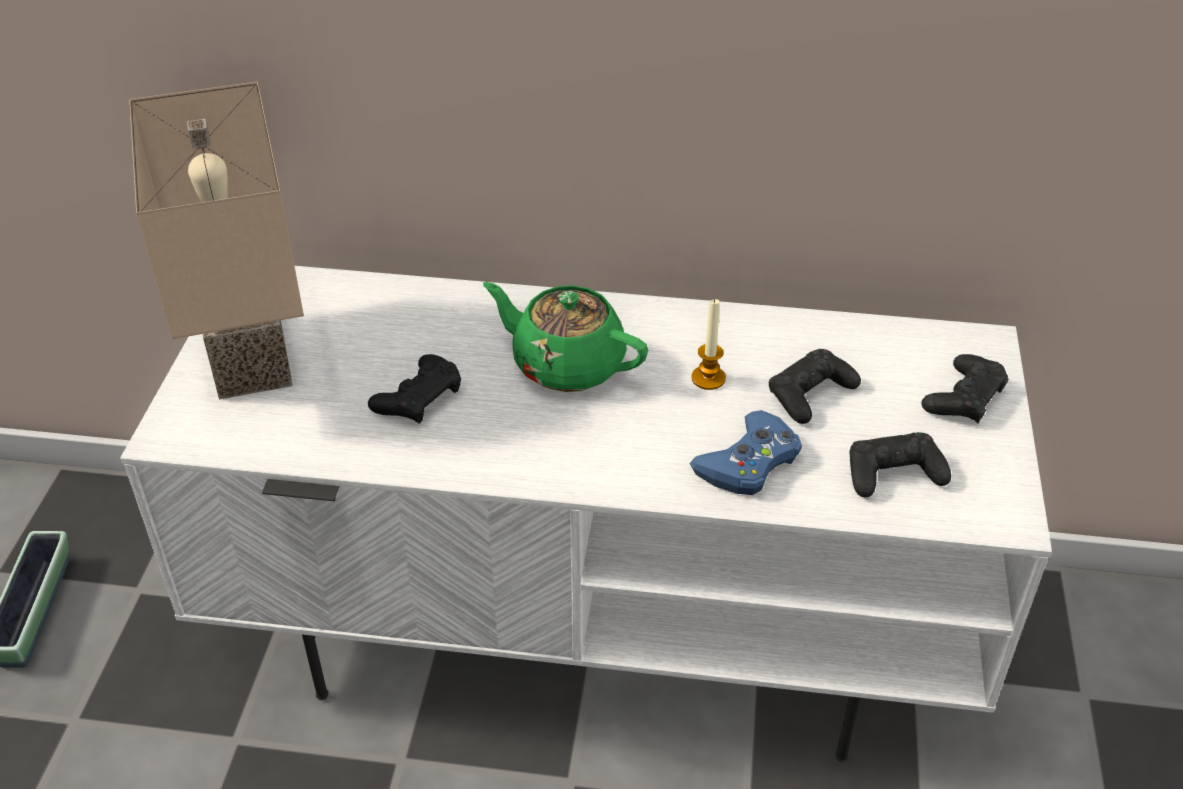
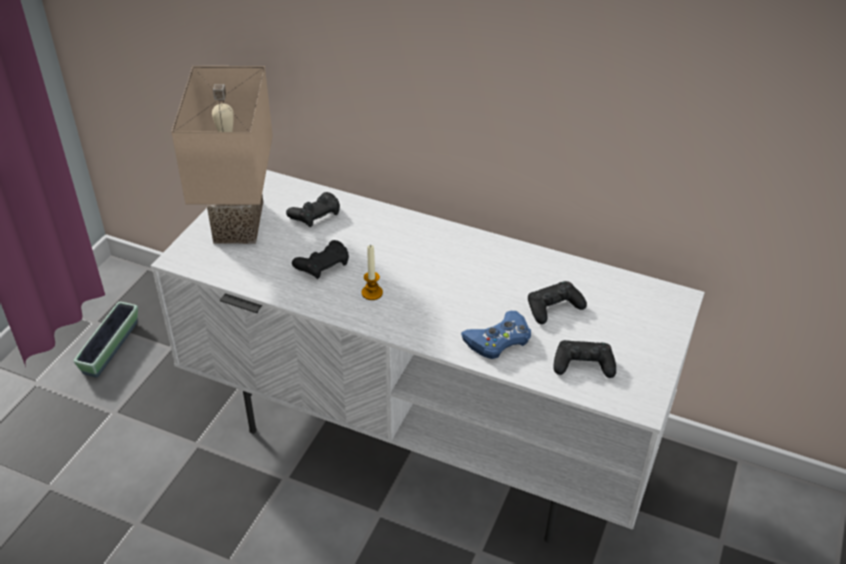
camera: 15 degrees right, 0 degrees up
(566, 364) = (415, 261): green teapot -> none
(708, 378) = (495, 286): candle -> candle (372, 293)
(964, 398) = (649, 329): black game controller -> black game controller (315, 214)

